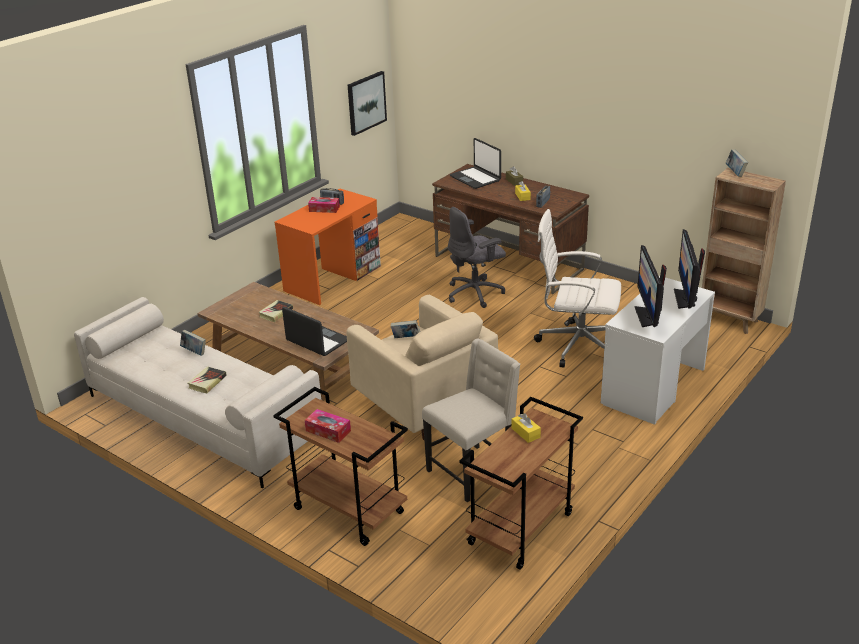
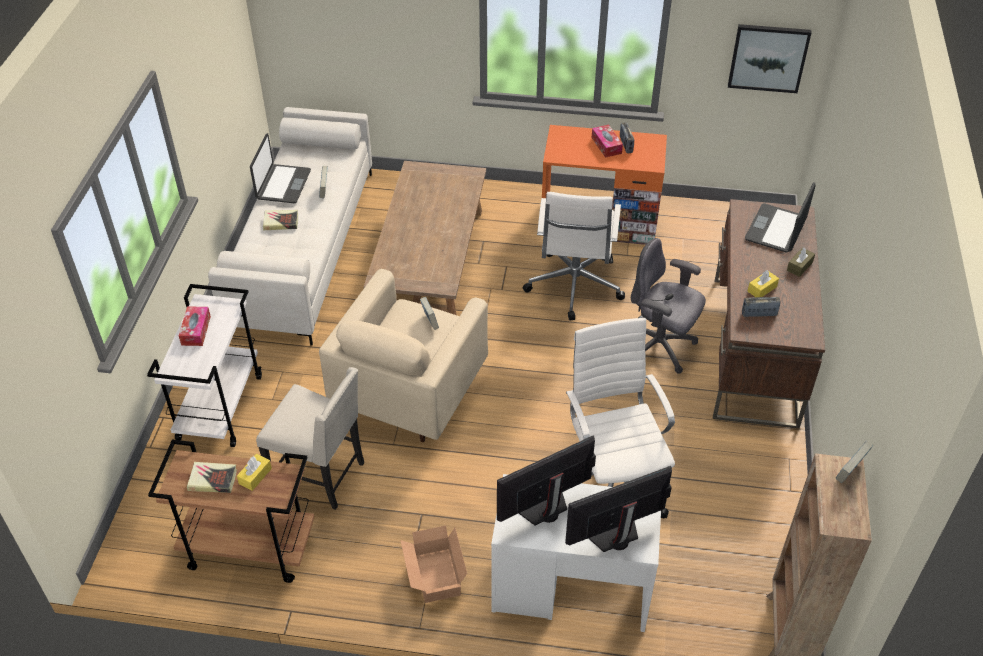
camera: 60 degrees right, 15 degrees up
(276, 313) = (437, 210): book -> book (212, 480)
(317, 341) = (405, 261): laptop -> laptop (283, 185)
(347, 510) = (220, 406): brown cart -> white cart
(386, 307) = (573, 287): none -> white office chair
(609, 441) = (435, 577): none -> cardboard box

